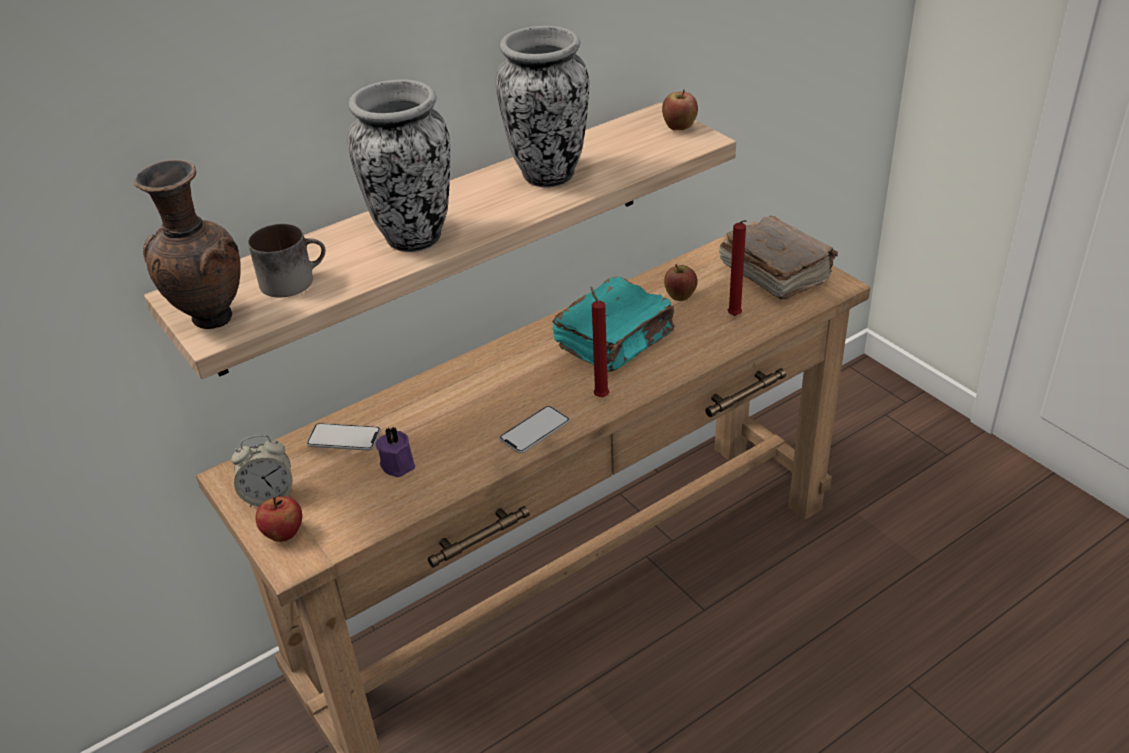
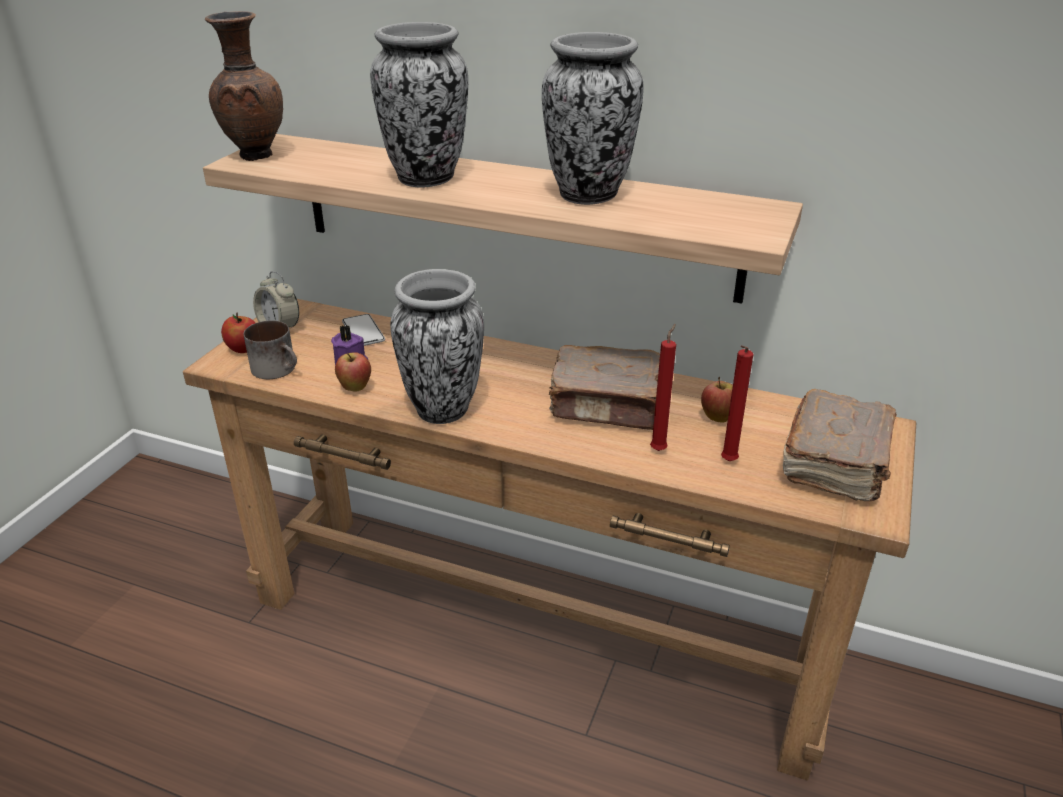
camera: 55 degrees right, 5 degrees down
(293, 279) = (327, 162): mug -> mug (279, 369)
(535, 431) = (442, 409): phone -> vase
(600, 395) = (520, 425): red candle -> red candle (659, 449)
(616, 341) = (608, 406): turquoise book -> brown book
(679, 129) = (761, 223): apple -> apple (355, 388)

